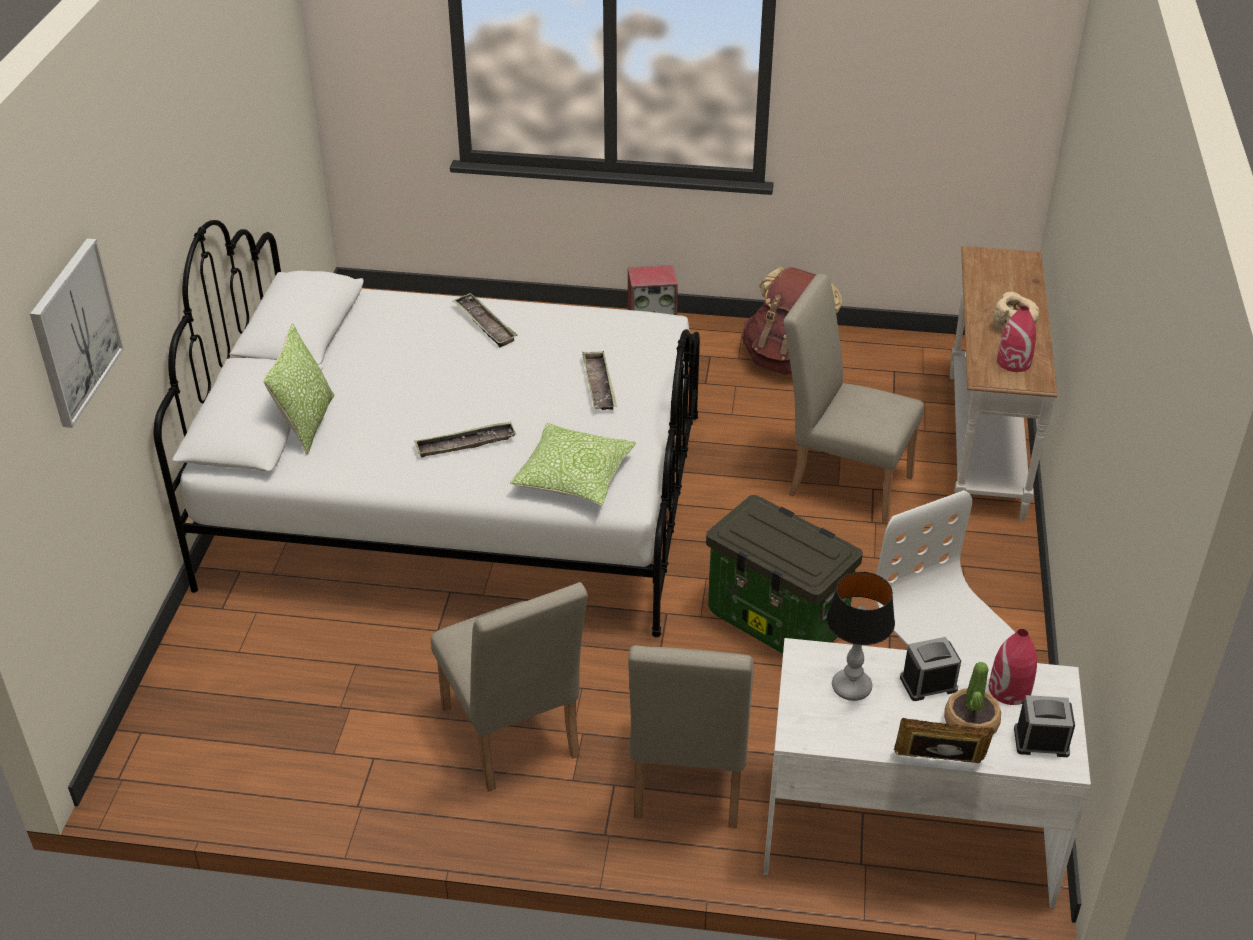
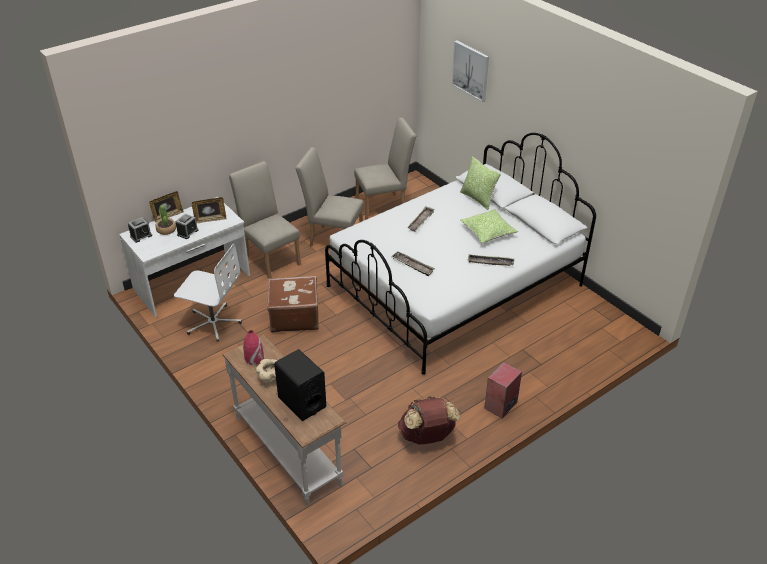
camera: 135 degrees right, 0 degrees up
(574, 477) = (372, 232): pillow -> pillow (488, 232)
(779, 621) = (294, 316): storage box -> brown suitcase
(841, 481) = (331, 386): beige chair -> beige chair (385, 206)
(850, 688) = (210, 219): table lamp -> picture frame
(997, 285) = (302, 402): none -> black speaker
(1009, 690) = (161, 244): red vase -> none

